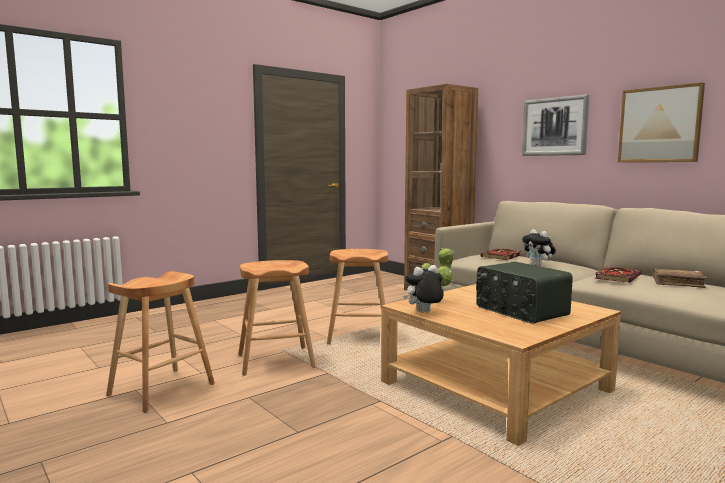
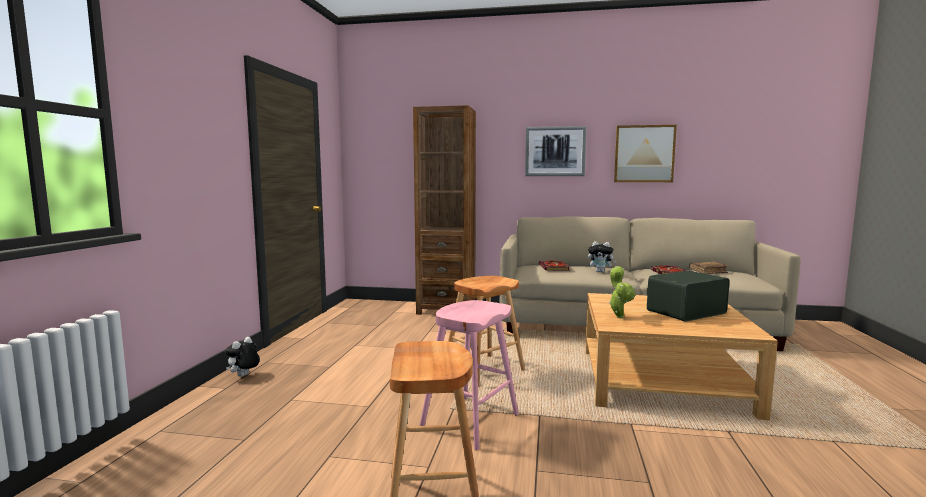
camera: 40 degrees left, 0 degrees up
(275, 361) = (470, 422): brown stool -> pink stool
(424, 312) = (645, 329): plush toy -> plush toy (244, 376)
(520, 311) = (685, 311): radio -> radio turned 135 degrees clockwise

